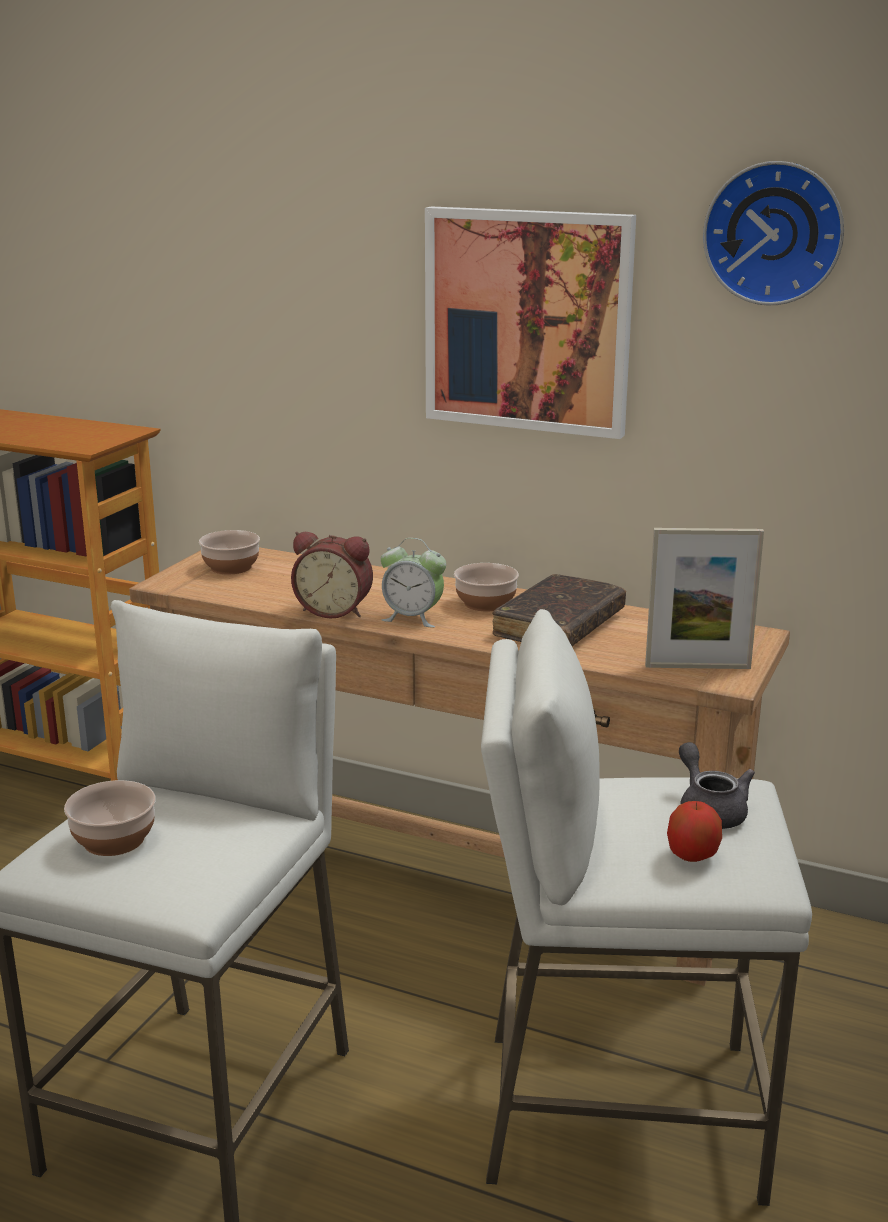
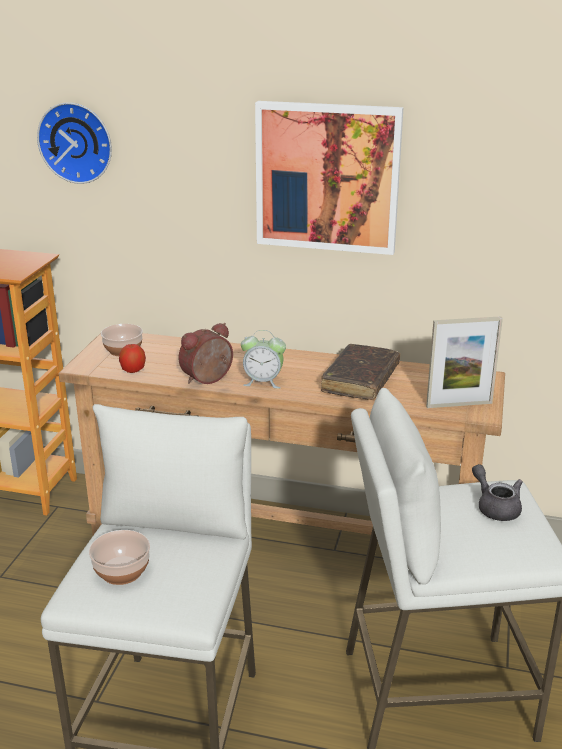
camera: 10 degrees left, 5 degrees up
(335, 610) = (208, 380): alarm clock -> alarm clock turned 135 degrees clockwise
(486, 603) = (306, 366): bowl -> none
(692, 856) = (497, 541): apple -> apple (133, 370)
(774, 233) = (497, 120): wall clock -> wall clock (77, 142)

